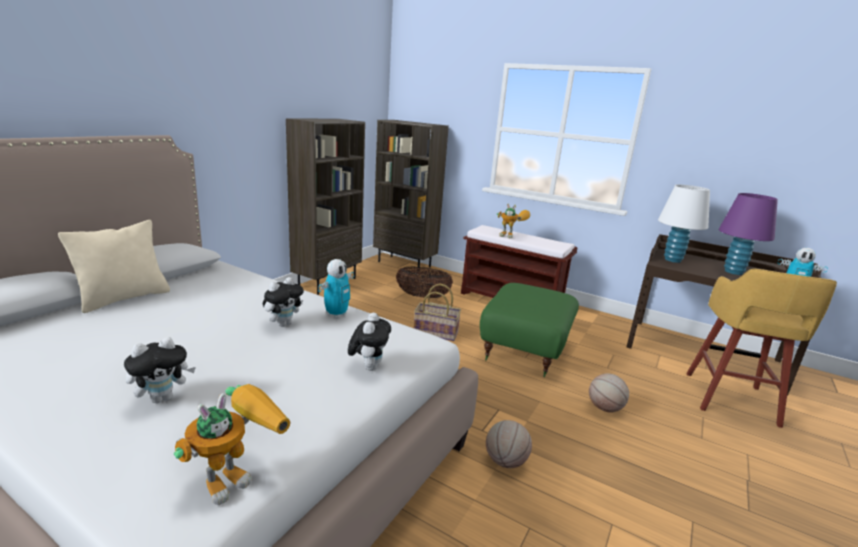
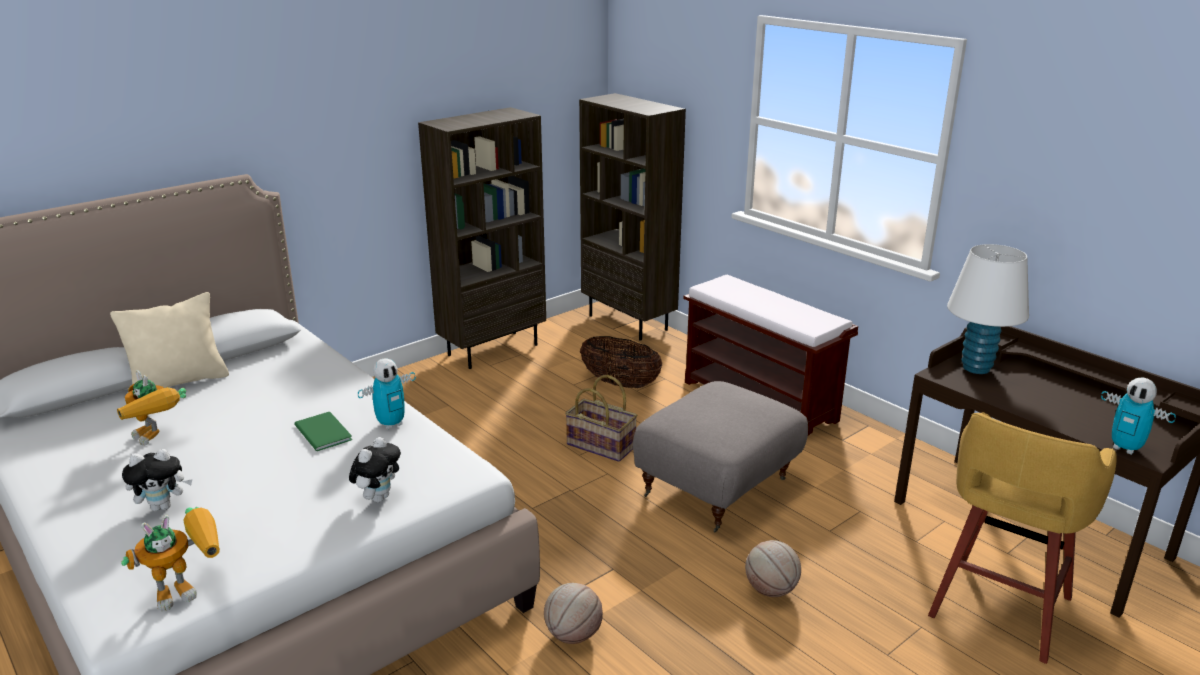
camera: 20 degrees right, 5 degrees up
(283, 323) = (324, 431): plush toy -> green book
(512, 237) = (753, 302): toy robot -> toy robot (157, 439)
(525, 351) = (718, 489): green ottoman -> grey ottoman
(733, 272) = (1065, 400): purple table lamp -> none

